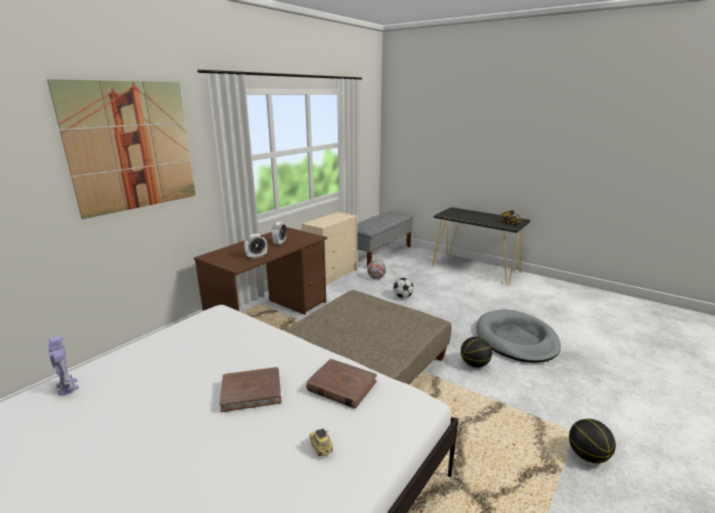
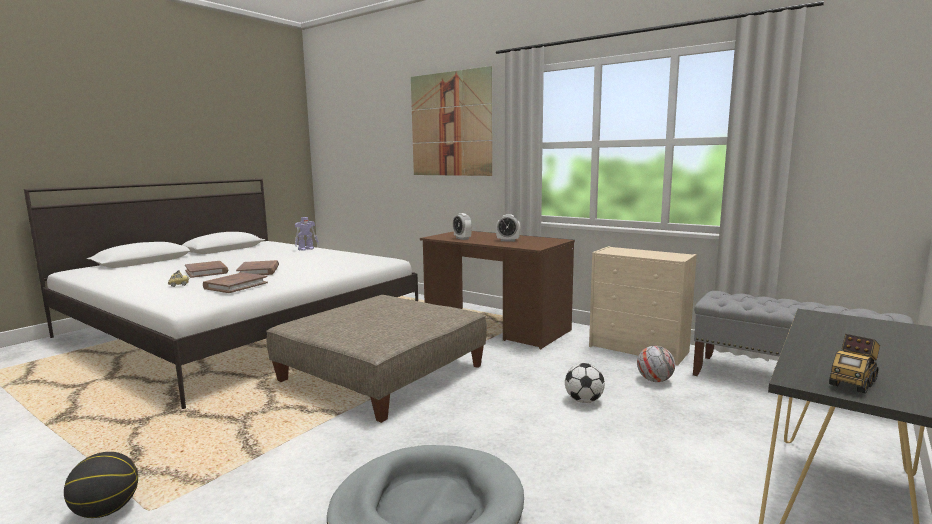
camera: 90 degrees right, 10 degrees down
(228, 450) = (206, 272): none -> brown book
(474, 364) = (357, 447): basketball -> none

